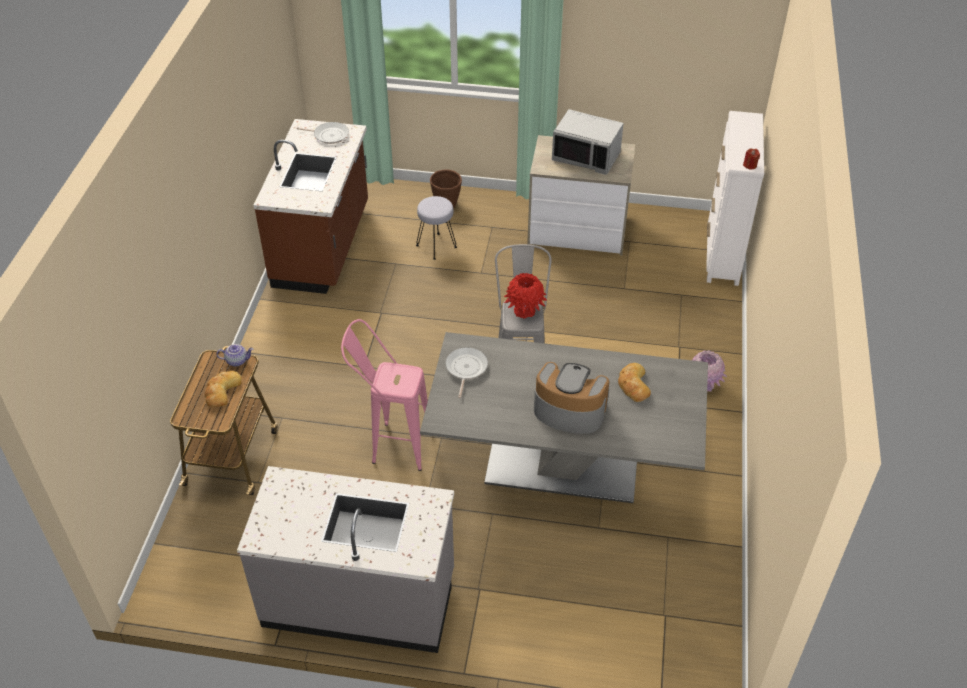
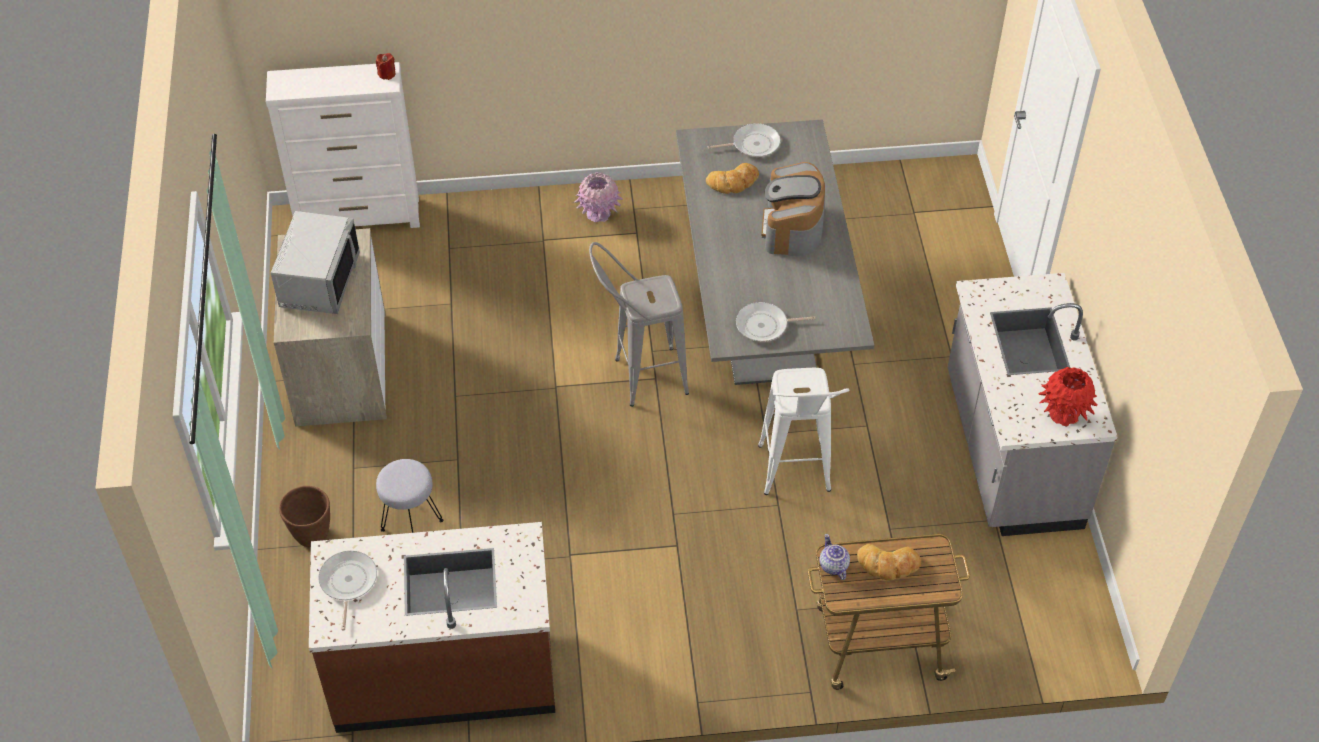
camera: 105 degrees left, 5 degrees up
(392, 445) = (795, 479): pink stool -> white stool
(524, 310) = (644, 295): red vase -> red vase (1063, 414)
(679, 408) = (753, 144): none -> frying pan

